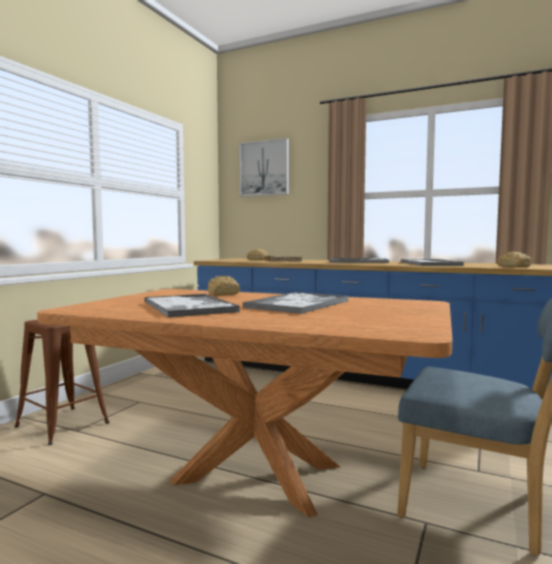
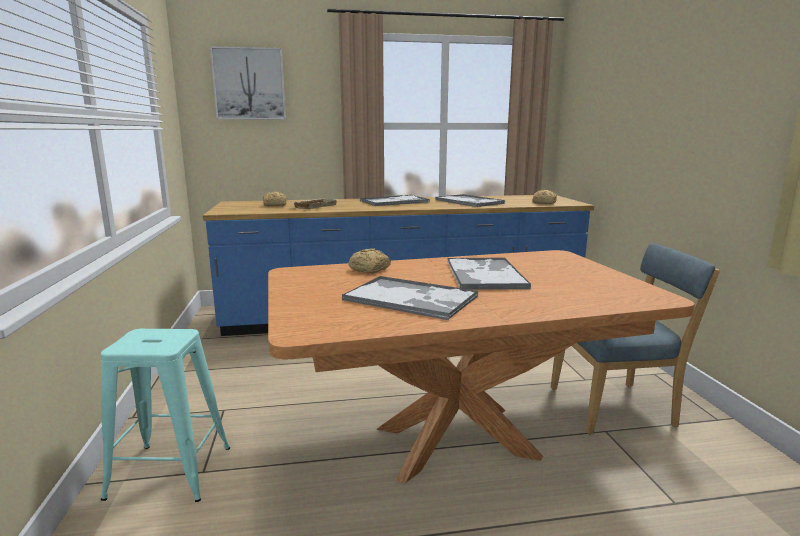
camera: 35 degrees left, 10 degrees up
(62, 425) = (170, 472): brown stool -> turquoise stool

